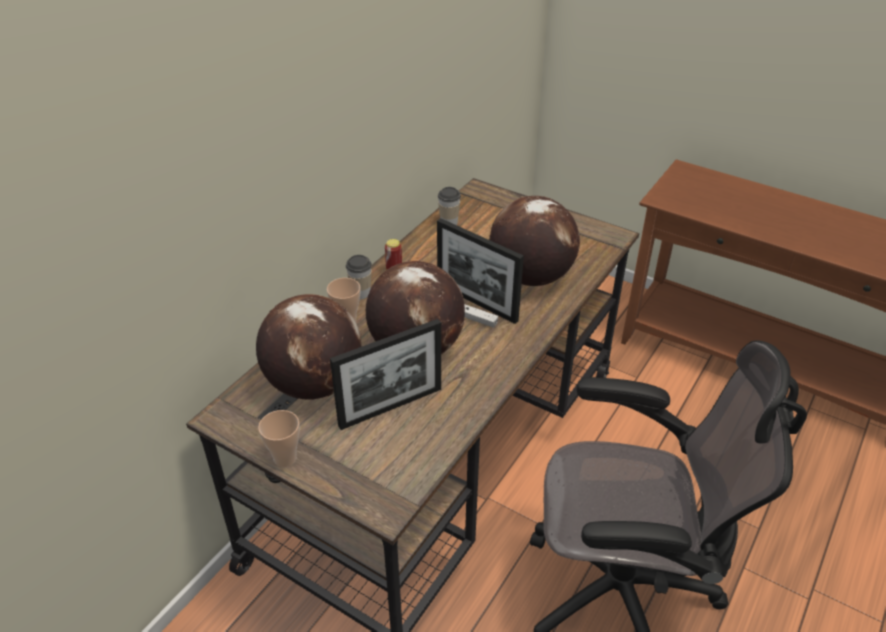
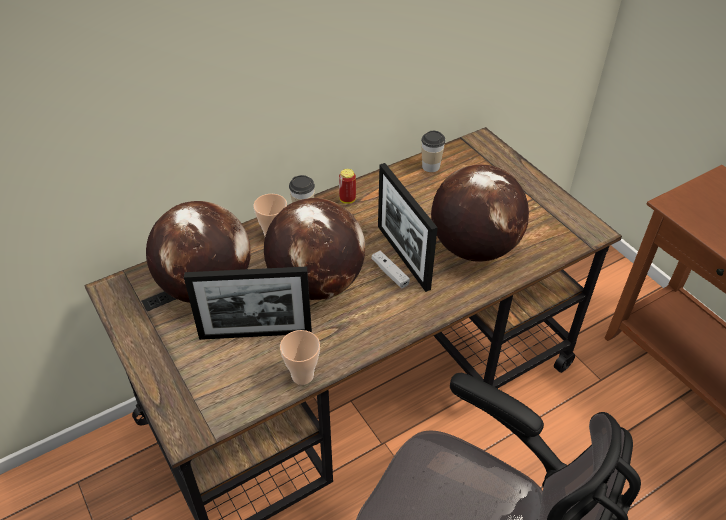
camera: 25 degrees right, 5 degrees up
(285, 458) = (137, 348): cup -> cup (302, 375)

